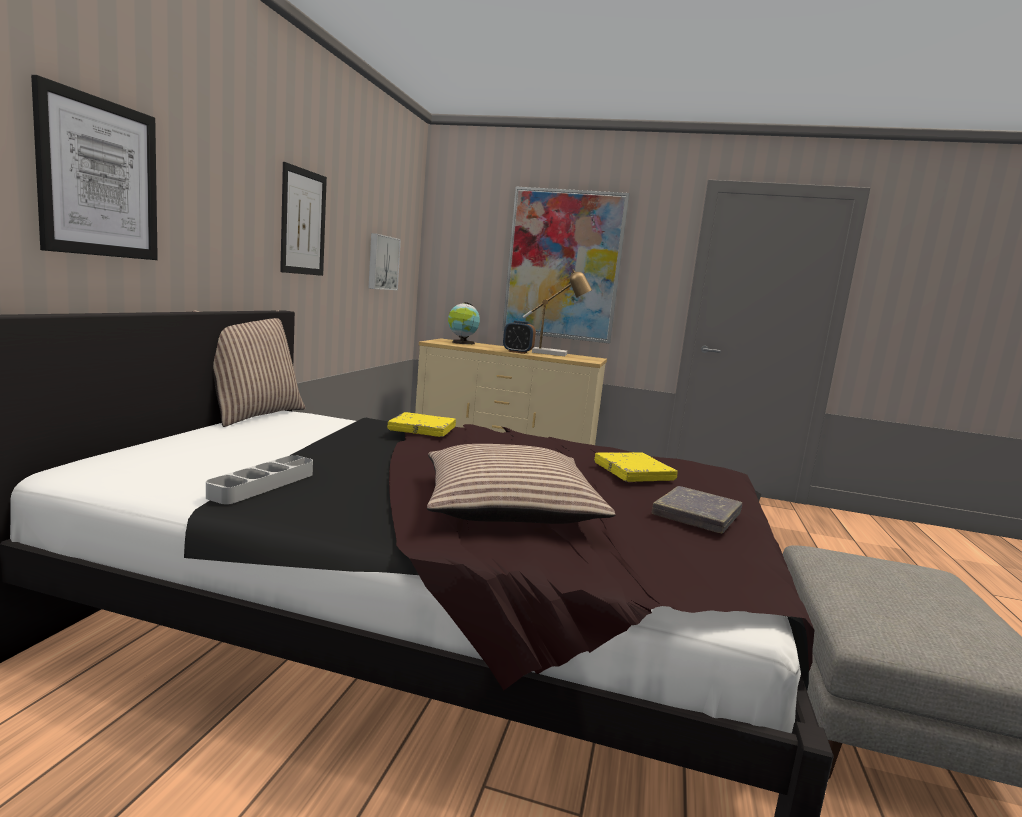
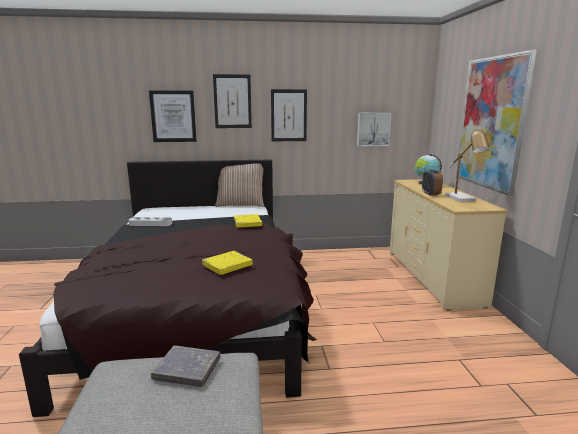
camera: 70 degrees right, 5 degrees up
(225, 170) = (232, 101): none -> picture
(508, 506) = (146, 251): pillow -> none
(697, 515) = (163, 284): grey book -> grey book (187, 369)

